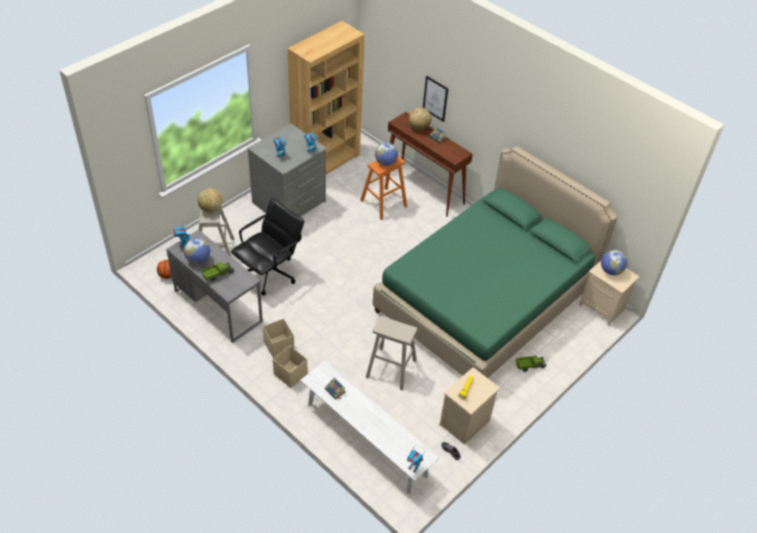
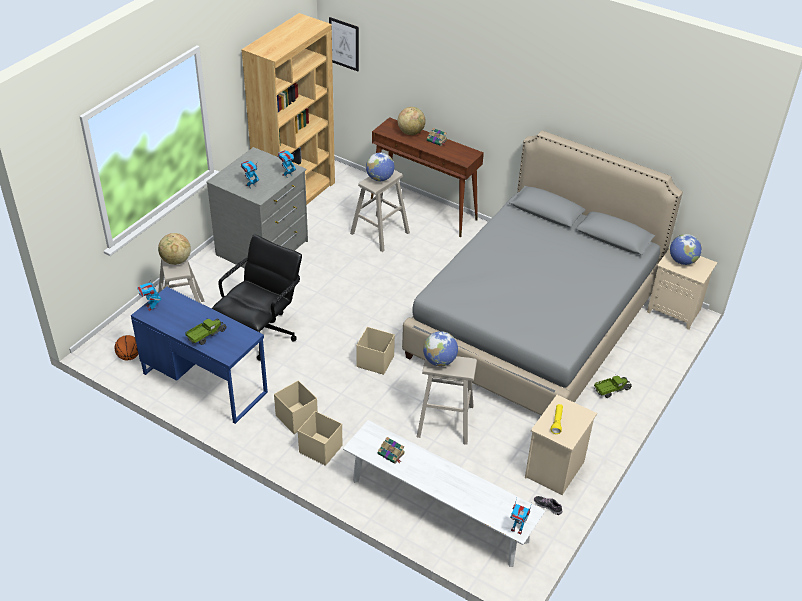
camera: 10 degrees left, 5 degrees down
(198, 259) = (176, 322): globe -> globe (439, 361)
(218, 306) = (205, 382): grey desk -> blue desk
(350, 310) = (375, 361): none -> beige storage box
(383, 203) = (380, 233): orange stool -> beige stool
(435, 98) = (427, 93): picture -> picture (344, 44)
(484, 299) = (534, 323): green bed -> grey bed

